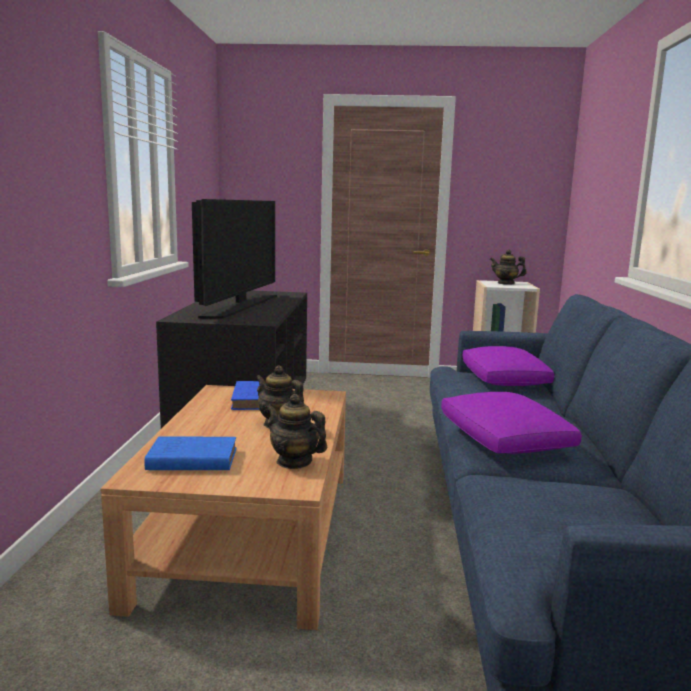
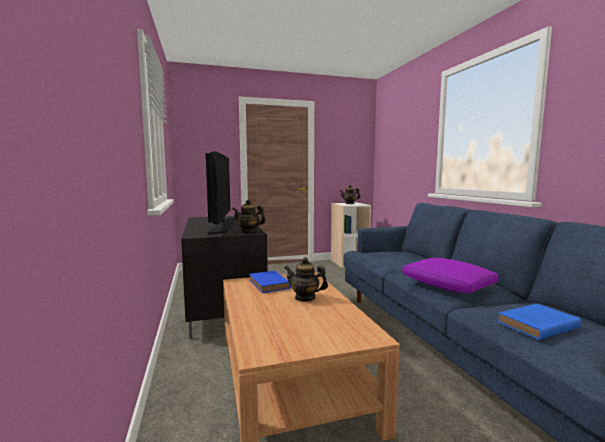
camera: 20 degrees left, 5 degrees down
(190, 459) = (279, 332): blue book -> blue book (536, 325)
(294, 462) = (348, 320): teapot -> teapot (248, 231)
(504, 380) = (395, 254): purple pillow -> none

